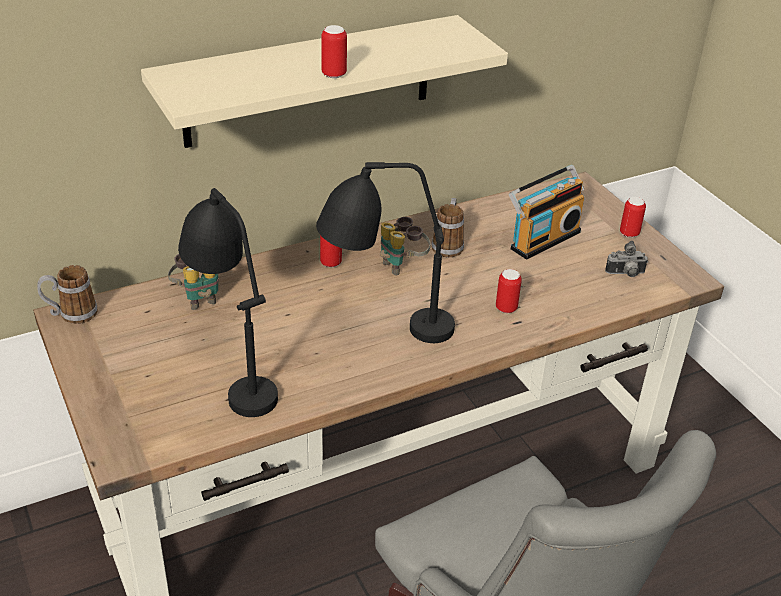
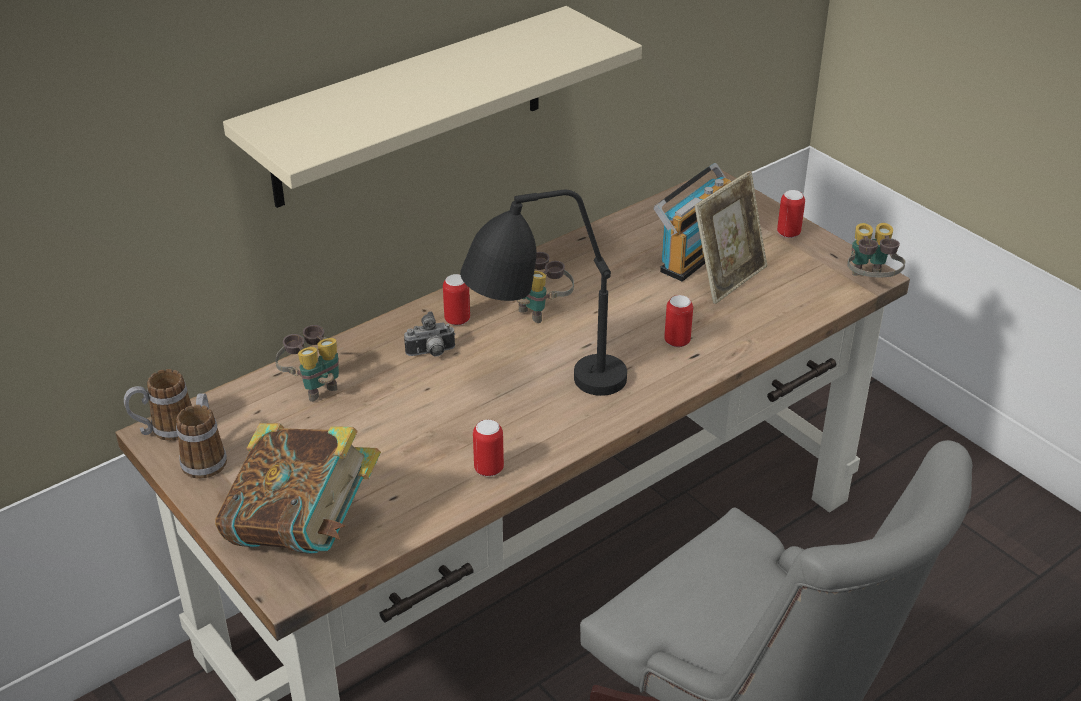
camera: 10 degrees left, 0 degrees up
(148, 413) = (303, 531): none -> book
(233, 366) = (384, 460): black table lamp -> none
(334, 74) = (454, 97): can -> can (489, 469)
(448, 244) = (587, 277): mug -> mug (206, 457)
(566, 263) = (728, 278): none -> picture frame
(625, 274) = (798, 282): camera -> camera (431, 353)
(687, 284) = (869, 283): none -> binoculars

